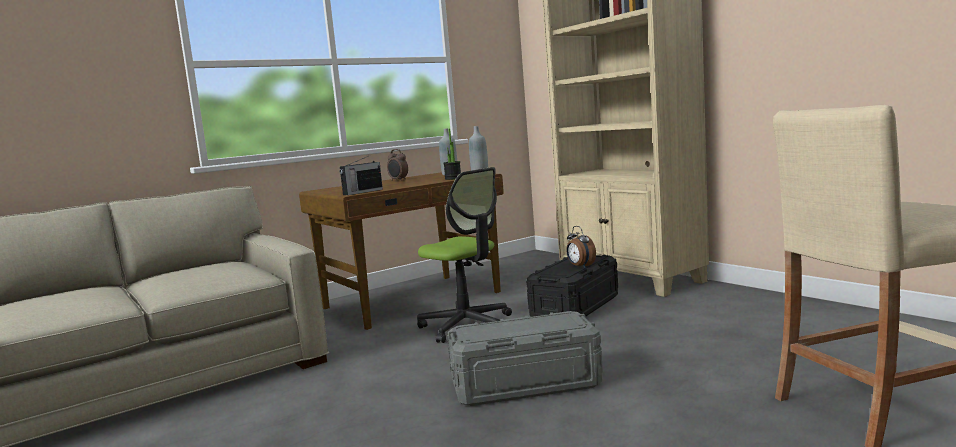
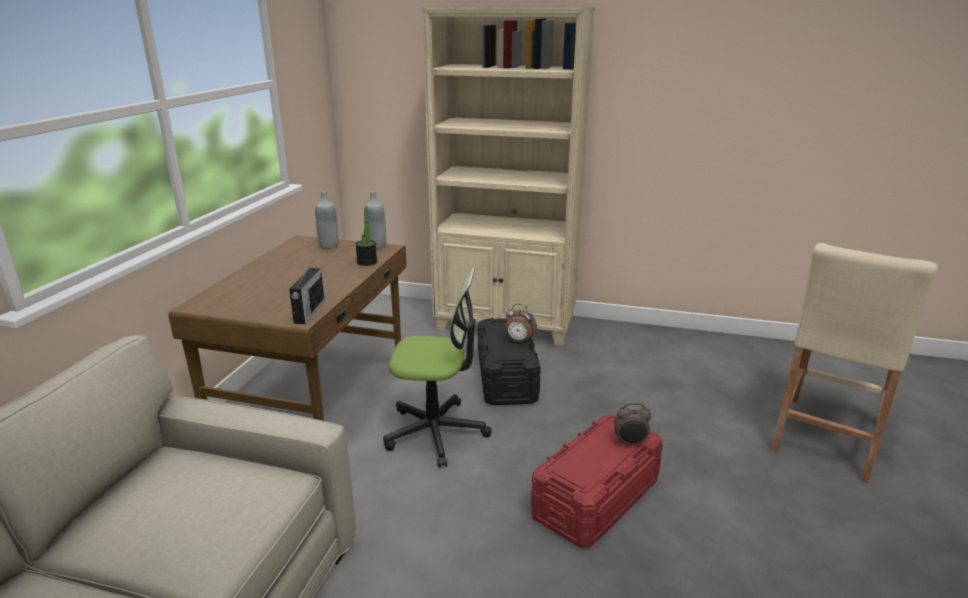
camera: 40 degrees left, 15 degrees up
(398, 180) = (282, 267): alarm clock -> alarm clock (630, 443)
(525, 384) = (596, 498): grey storage box -> red storage box

